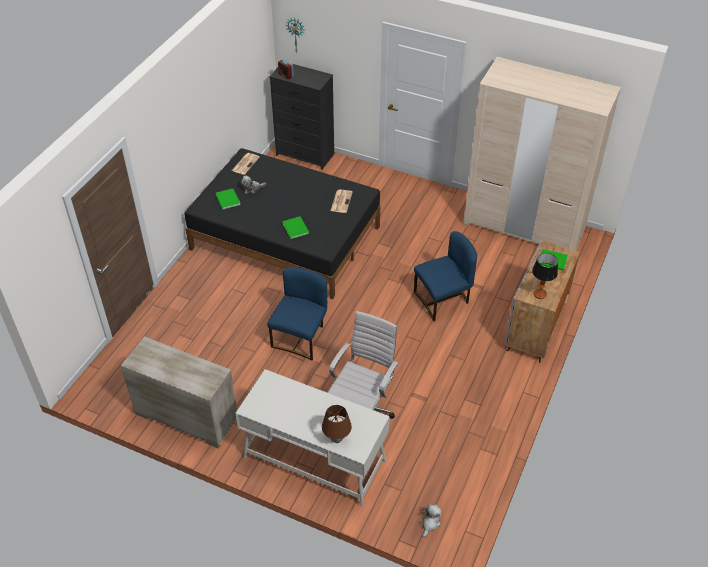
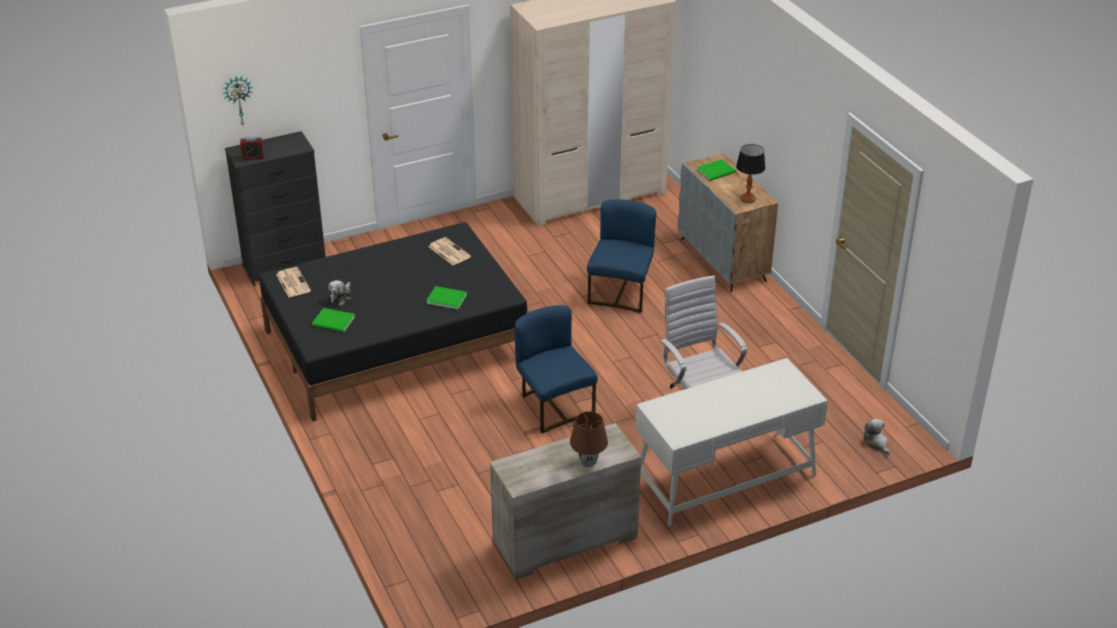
camera: 50 degrees left, 10 degrees down
(337, 439) = (780, 401): brown table lamp -> brown table lamp (589, 463)

